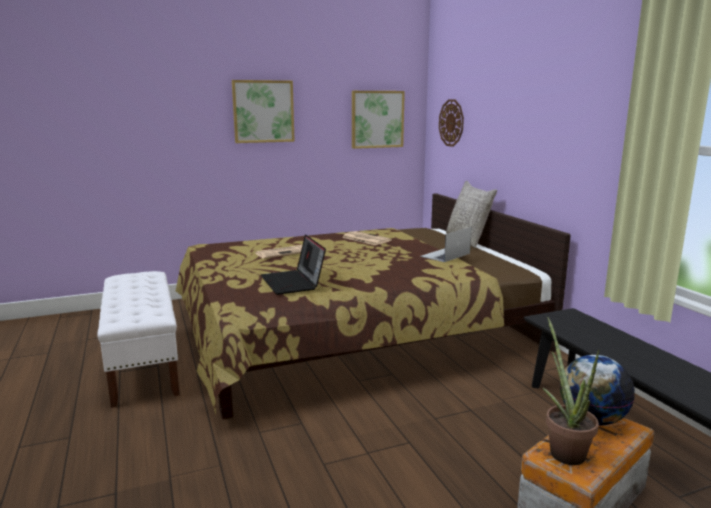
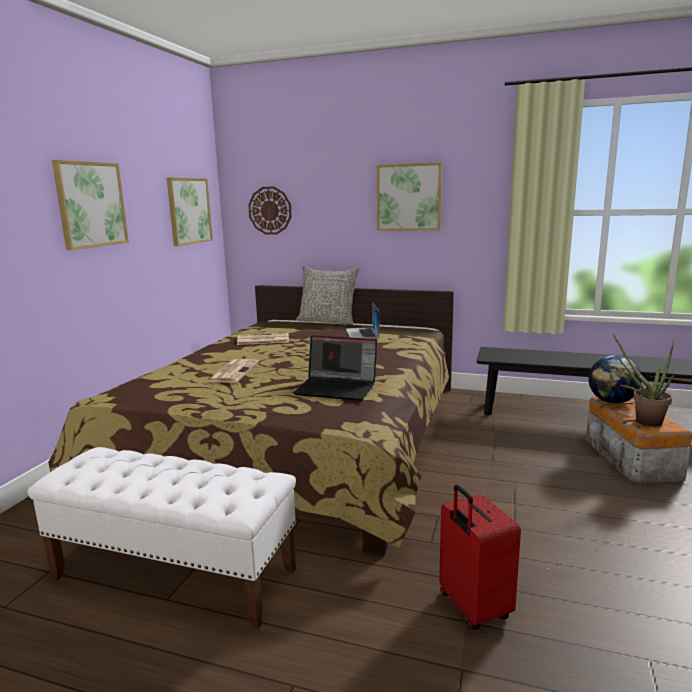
camera: 50 degrees left, 0 degrees up
(189, 476) = (472, 607): none -> red suitcase
(546, 116) = (409, 197): none -> picture

